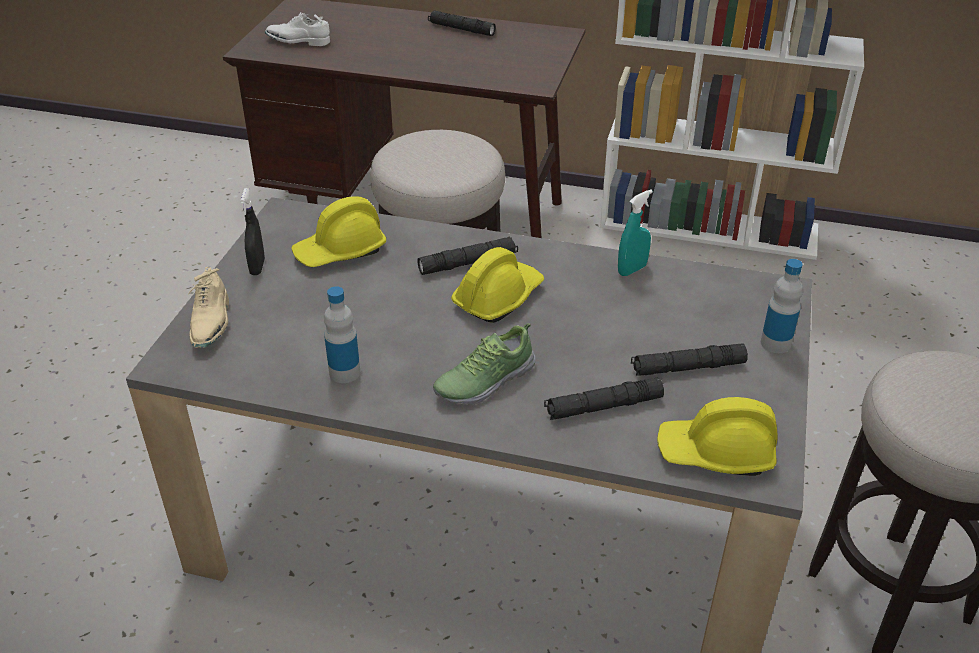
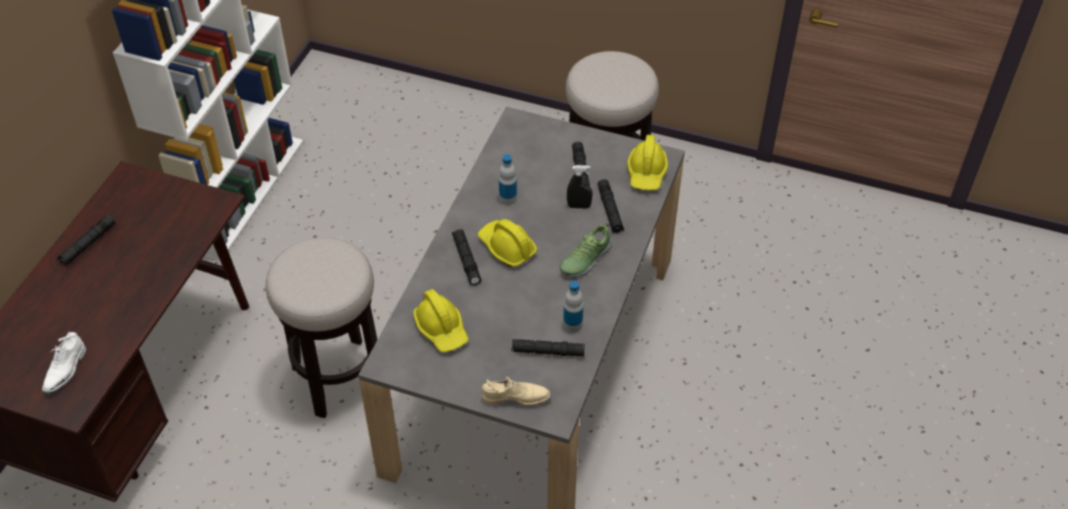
camera: 85 degrees left, 10 degrees up
(257, 267) = (453, 376): black spray bottle -> black spray bottle (579, 206)
(292, 349) = (548, 351): none -> black flashlight
(484, 381) = (585, 259): shoe -> shoe turned 75 degrees clockwise
(632, 270) = (486, 181): turquoise spray bottle -> none
(775, 343) = (563, 133): bottle -> bottle (508, 198)

